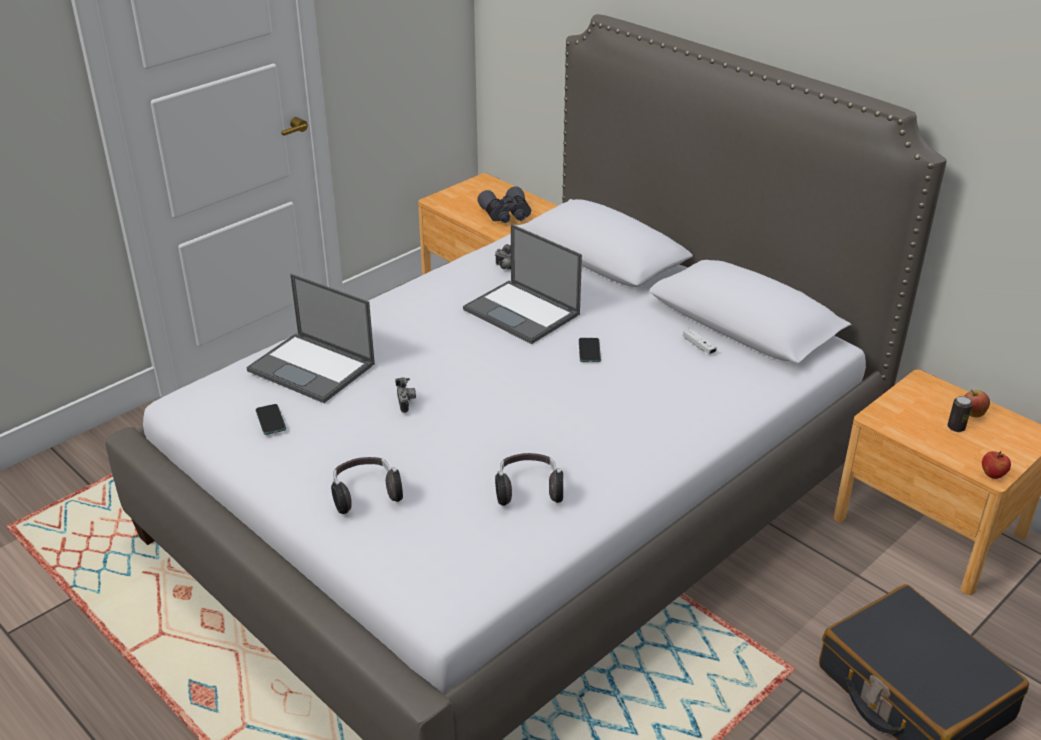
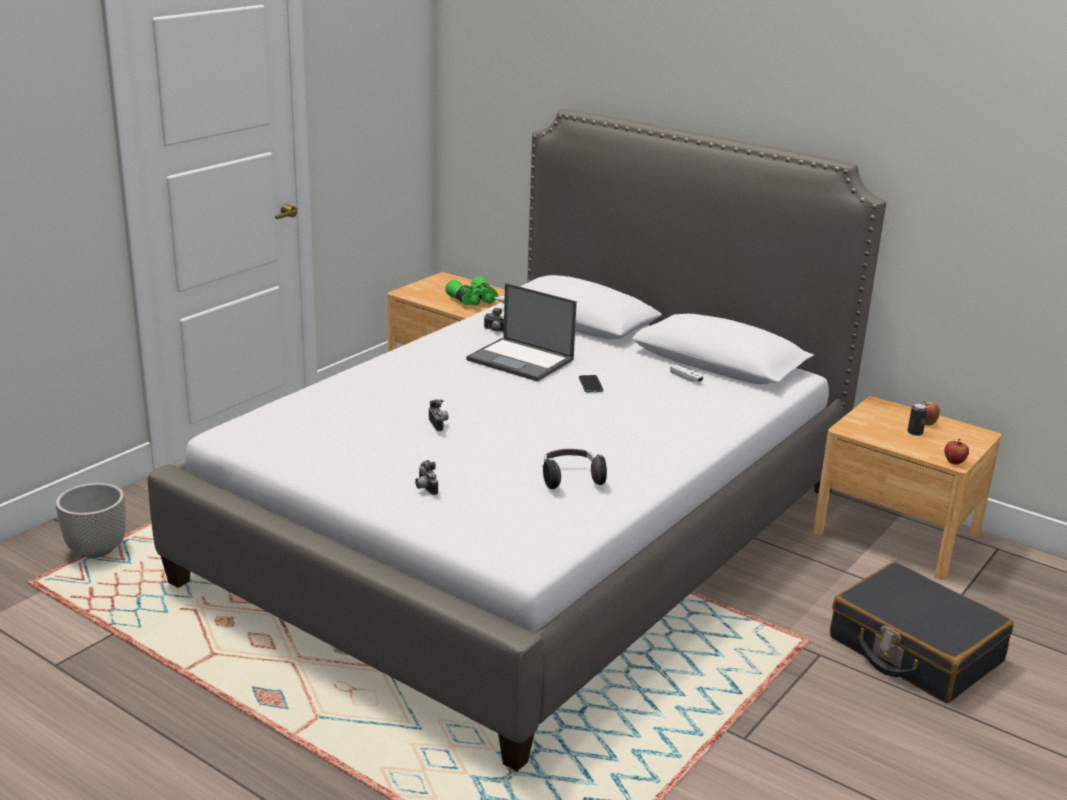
camera: 10 degrees left, 10 degrees down
(83, 490) = (97, 550): none -> grey planter
(270, 420) = (317, 441): phone -> none
(313, 368) = (343, 403): laptop -> none
(365, 494) = (425, 488): headphones -> camera
(506, 215) = (474, 301): grey binoculars -> green binoculars

